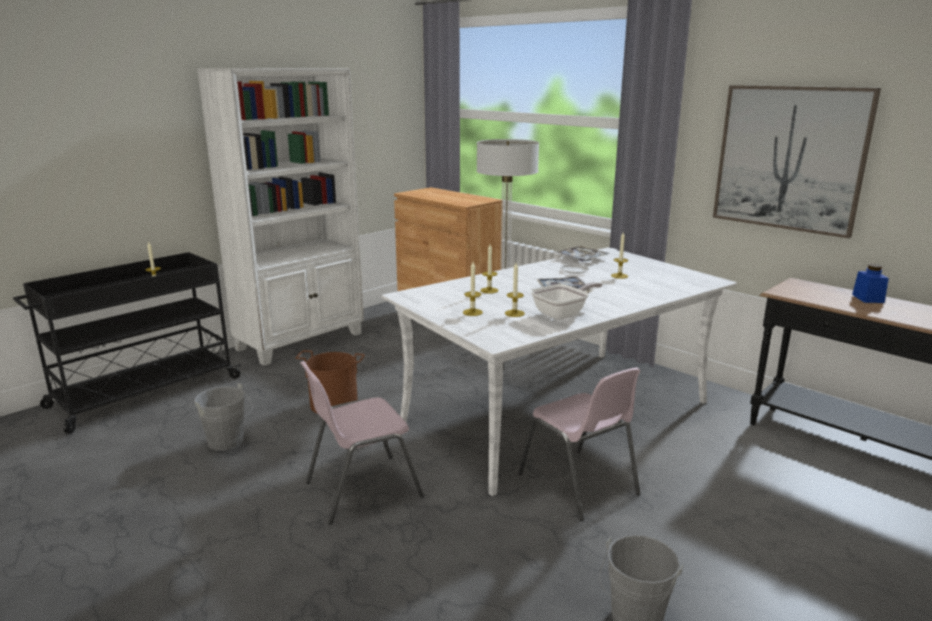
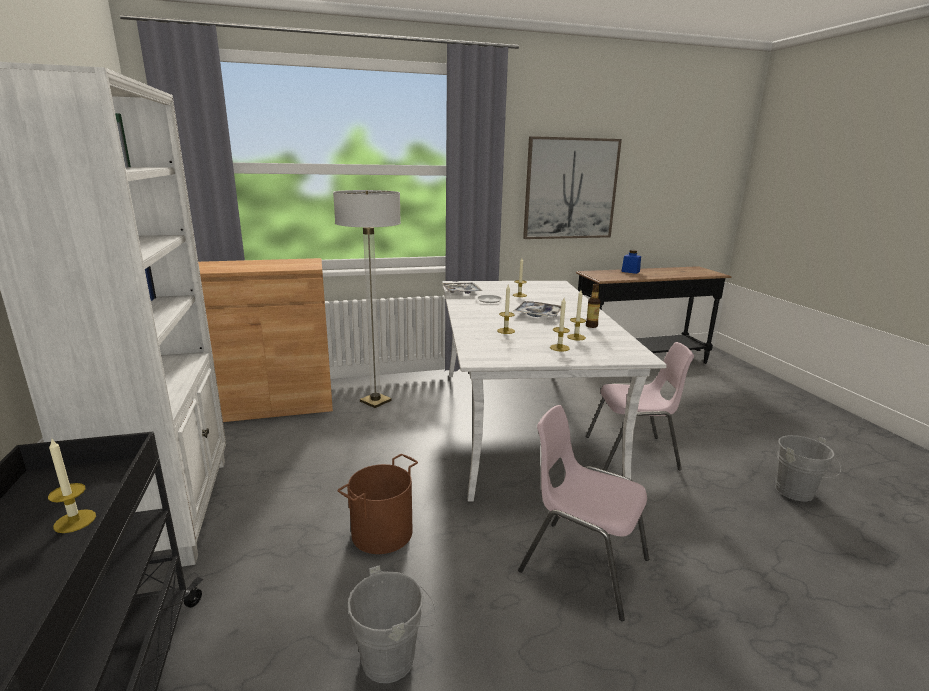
camera: 60 degrees left, 0 degrees up
(361, 489) = (582, 565): pink chair -> pink chair turned 120 degrees clockwise
(563, 314) = (591, 326): frying pan -> bottle

